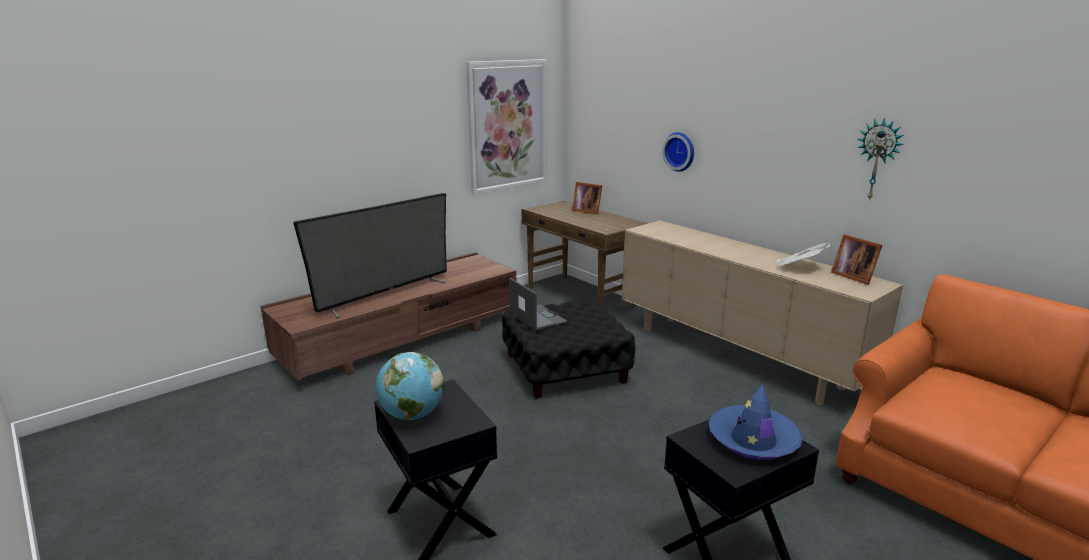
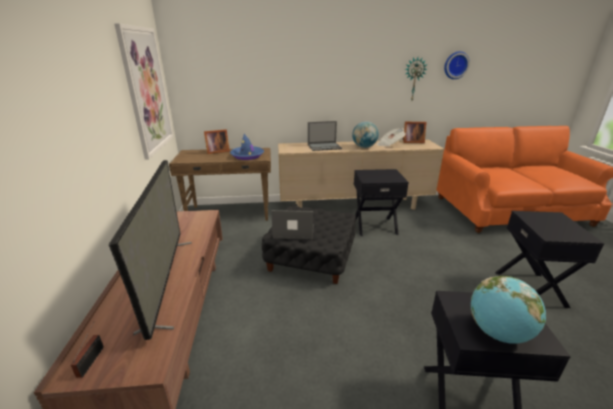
camera: 55 degrees left, 5 degrees up
(293, 308) = (92, 360): none -> radio
(680, 151) = (288, 93): wall clock -> wall clock (455, 65)
(698, 240) = (324, 147): none -> laptop
(703, 386) = (374, 226): none -> black side table
(747, 257) = (364, 147): none -> globe
(753, 440) = (552, 222): blue hat -> blue hat (247, 156)

